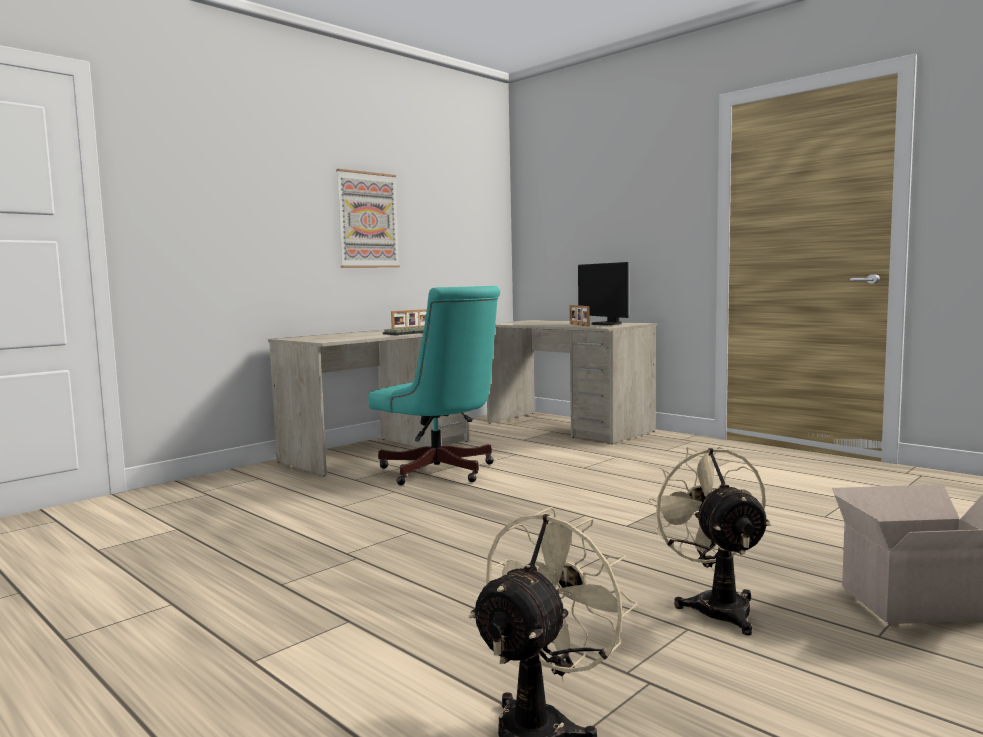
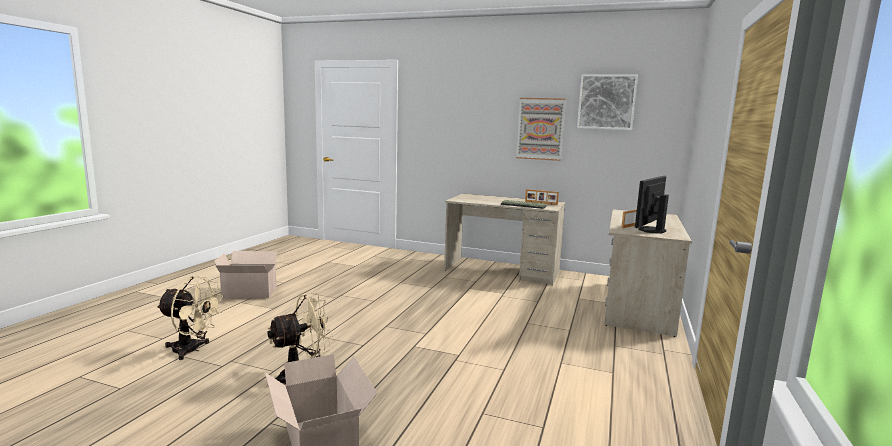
camera: 65 degrees right, 5 degrees up
(196, 646) = (251, 293): none -> cardboard box
(437, 184) = (606, 102): none -> picture
(441, 472) = (475, 290): turquoise office chair -> none

